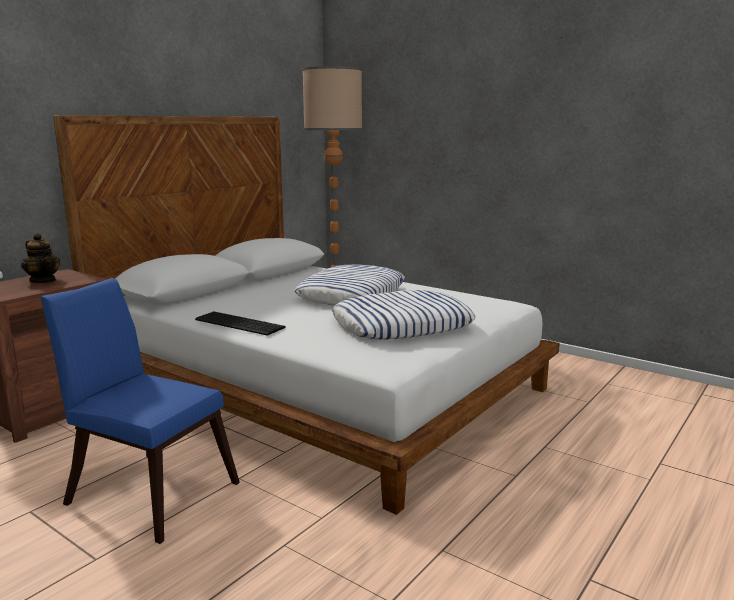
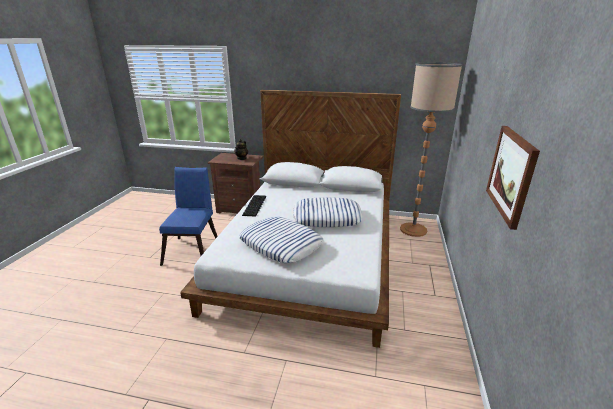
camera: 65 degrees right, 10 degrees up
(570, 144) = (511, 174): none -> picture

